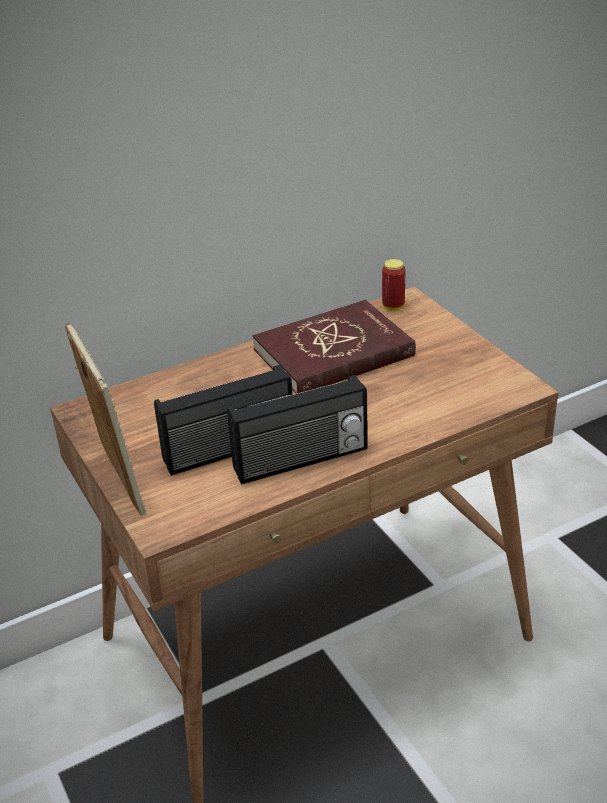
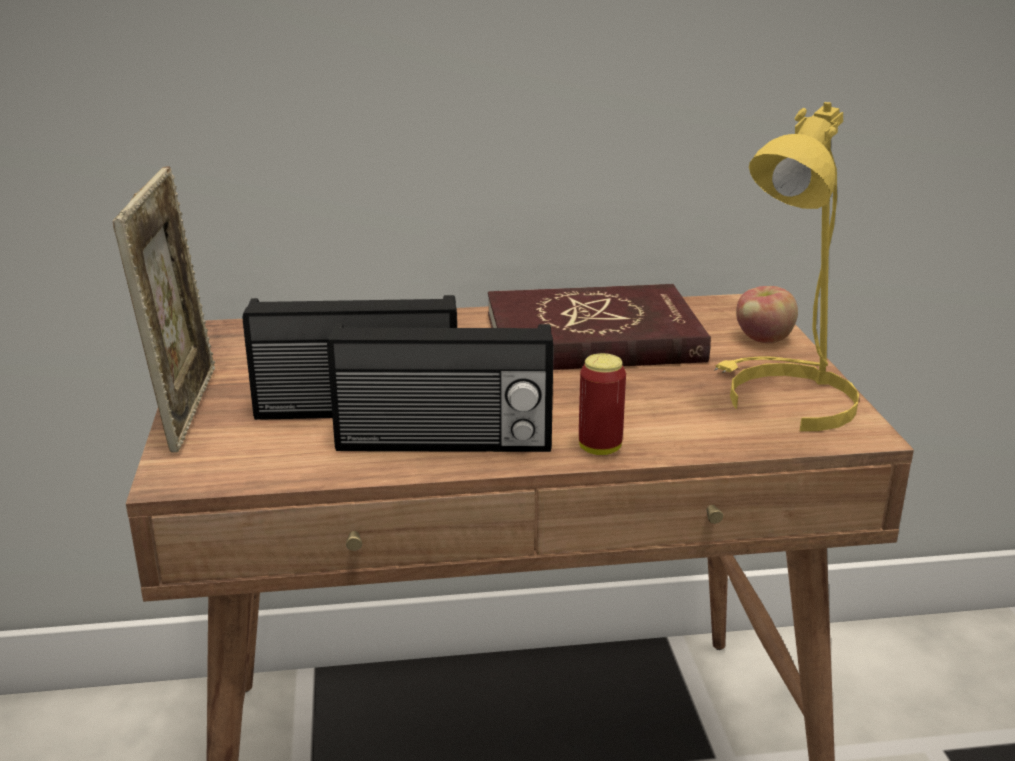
camera: 20 degrees right, 10 degrees down
(393, 307) = (717, 307): can -> can (600, 448)
(436, 328) = (763, 339): none -> apple
(472, 373) = (783, 399): none -> yellow table lamp

